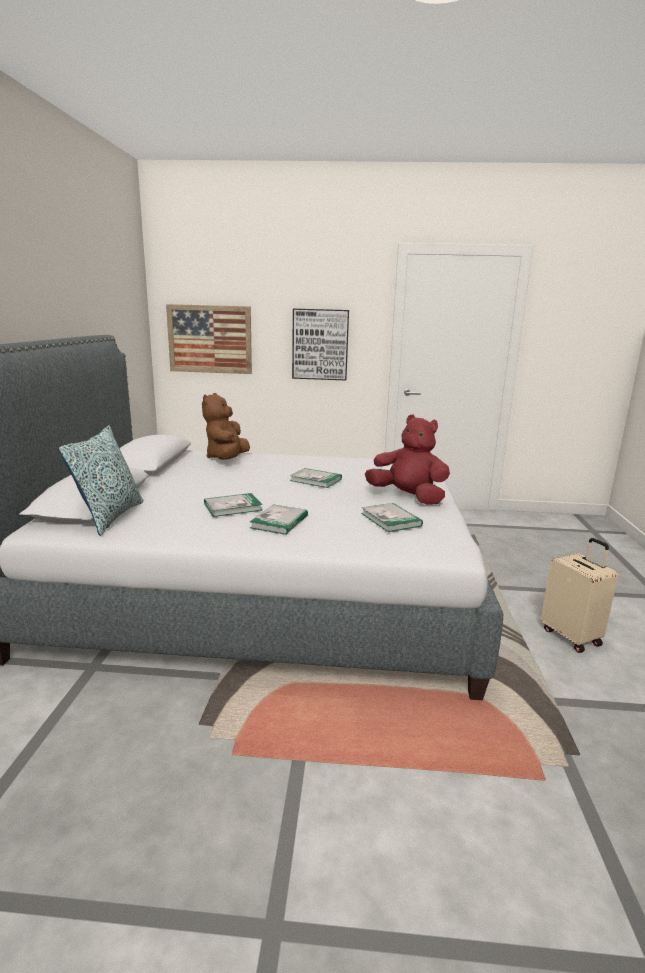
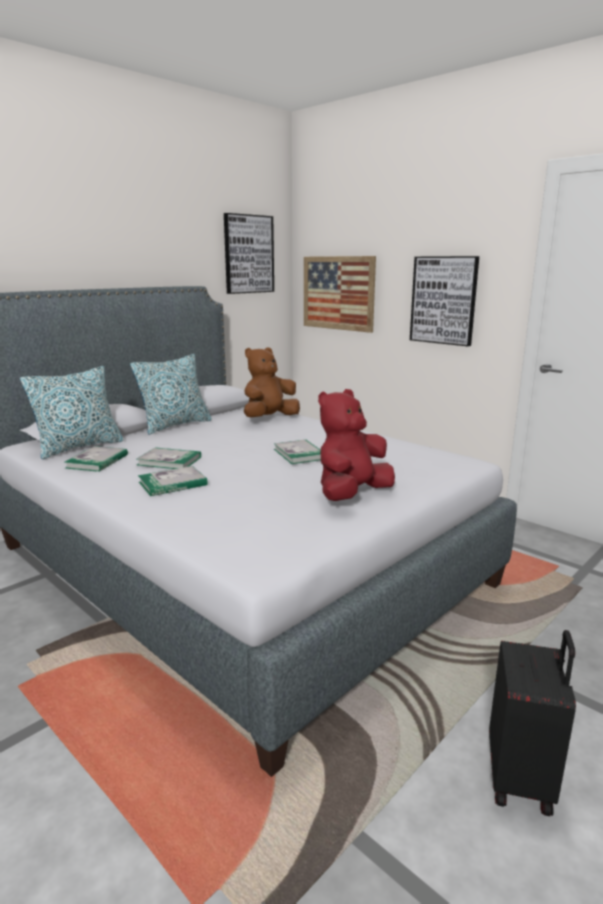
camera: 40 degrees right, 0 degrees up
(124, 301) = (248, 254): none -> picture
(157, 479) = (175, 425): none -> pillow
(391, 519) = (266, 511): book -> book (97, 461)
(408, 497) = (352, 494): red plush toy -> red plush toy turned 120 degrees counterclockwise
(571, 636) = (521, 778): beige suitcase -> black suitcase

